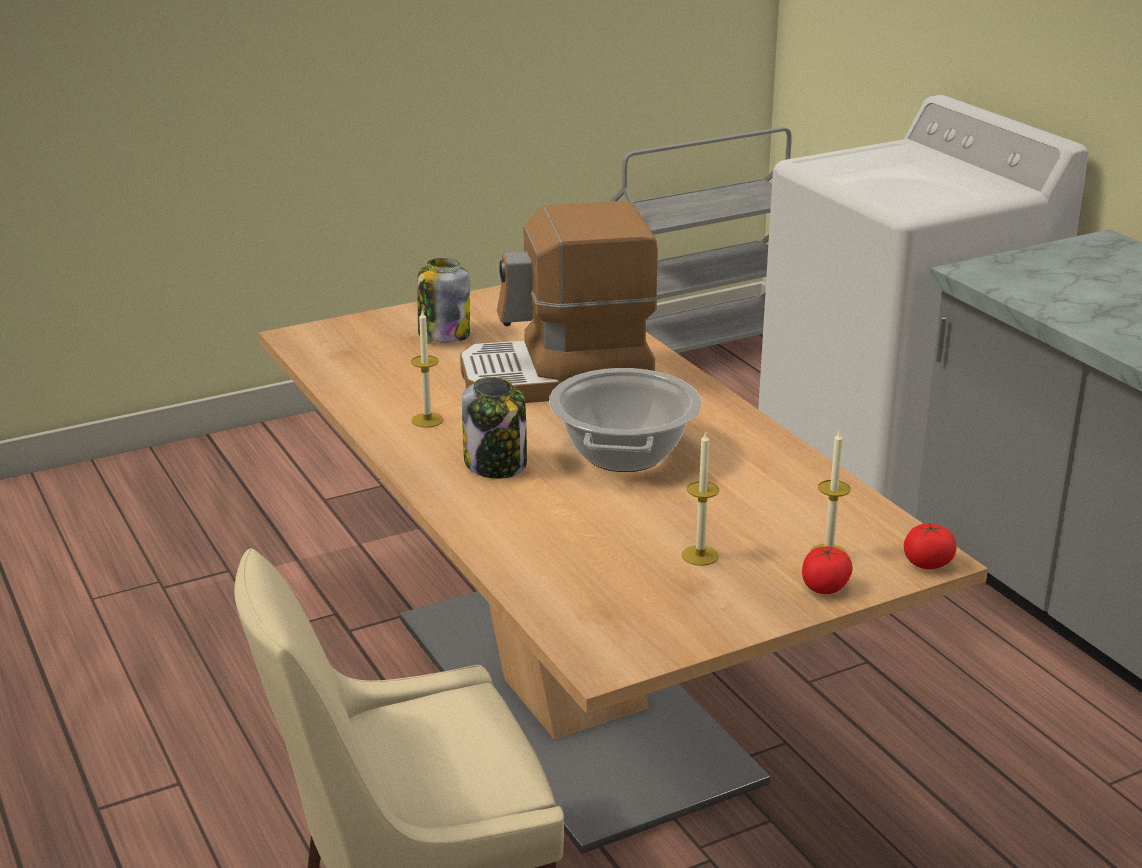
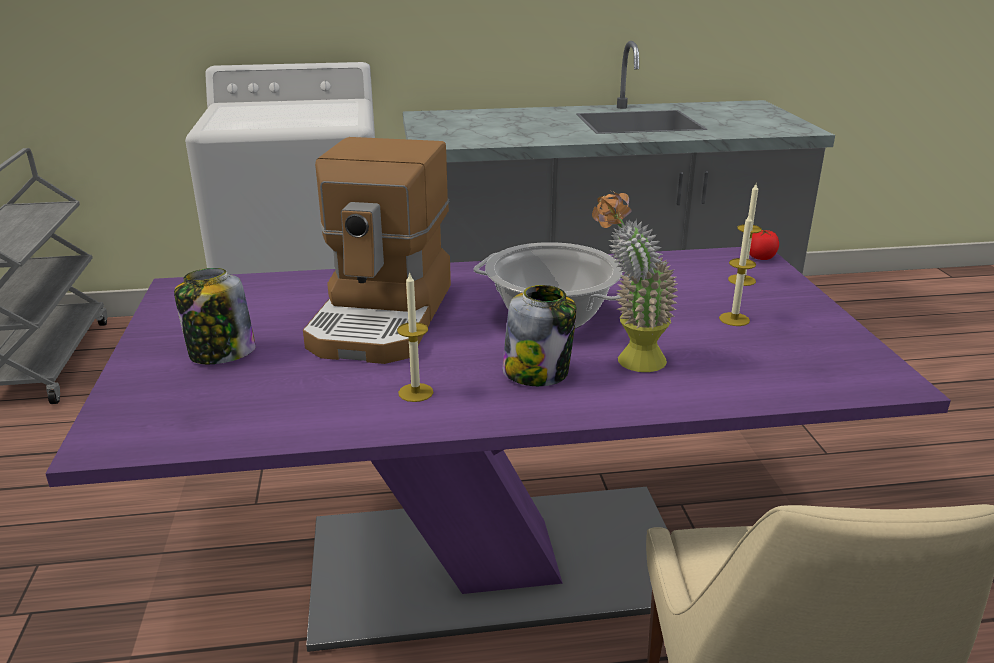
camera: 70 degrees left, 0 degrees up
(548, 505) = (629, 362): none -> potted plant
(571, 698) = (497, 564): beige dining table -> purple dining table
(824, 587) = (788, 290): tomato -> none

